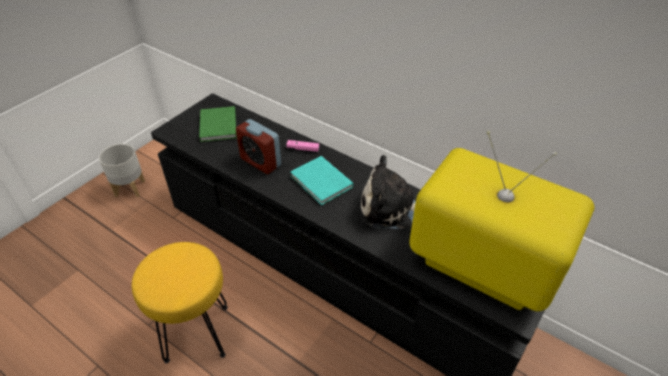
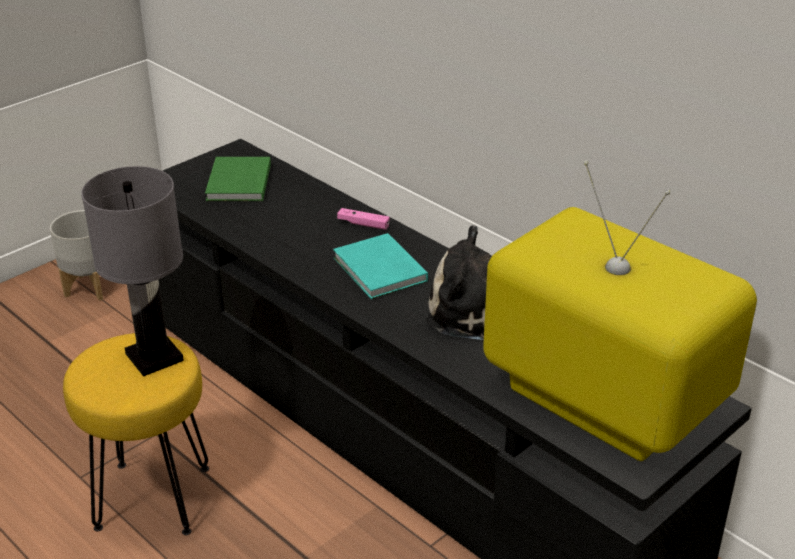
camera: 10 degrees right, 10 degrees down
(190, 262) = (155, 357): none -> grey table lamp
(260, 162) = (292, 235): alarm clock -> none

